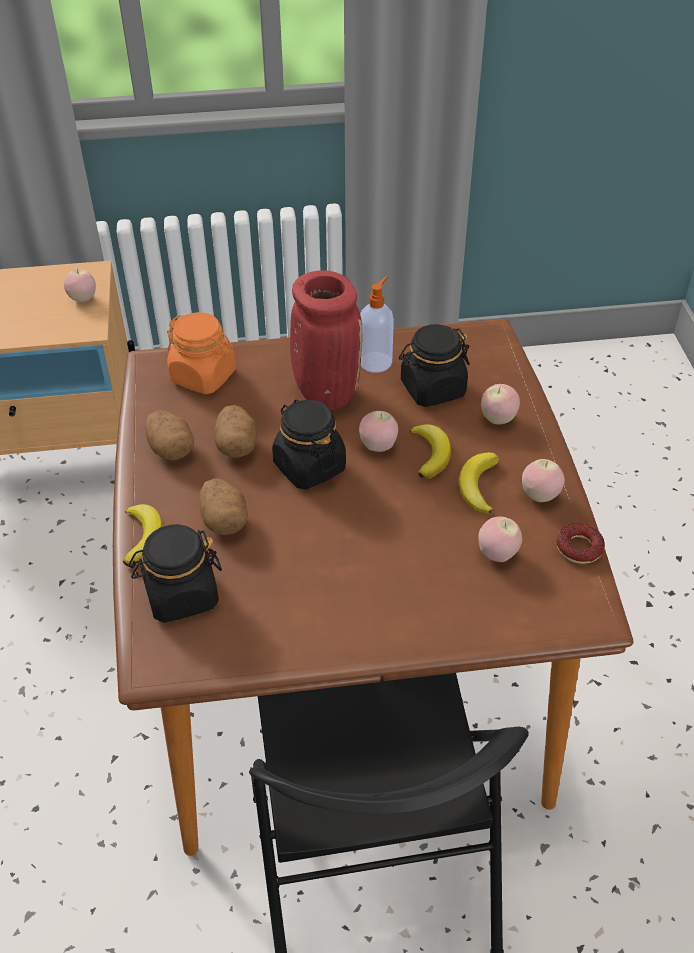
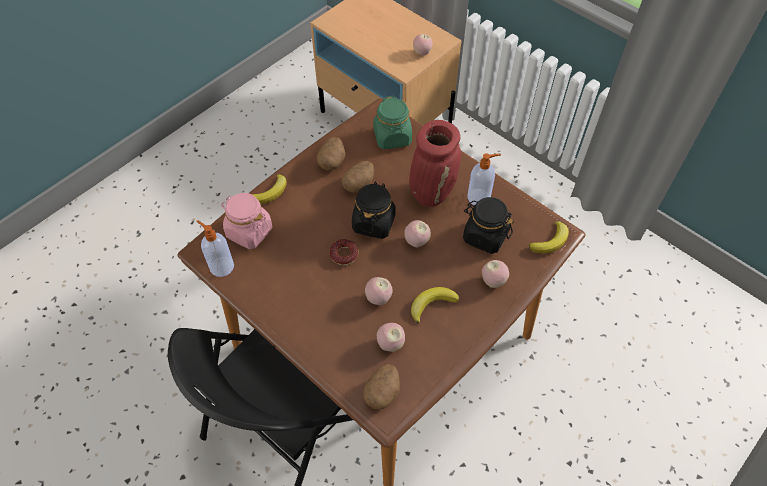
camera: 50 degrees right, 10 degrees up
(181, 595) = (249, 232): black jar -> pink jar
(202, 658) = (221, 266): none -> soap dispenser
(204, 376) = (392, 137): orange jar -> green jar
(224, 520) = (307, 215): potato -> potato (382, 392)
(430, 454) = (434, 267): banana -> banana (550, 241)
(540, 496) = (452, 338): apple -> apple (378, 298)
(579, 548) = (431, 380): donut -> donut (344, 254)

